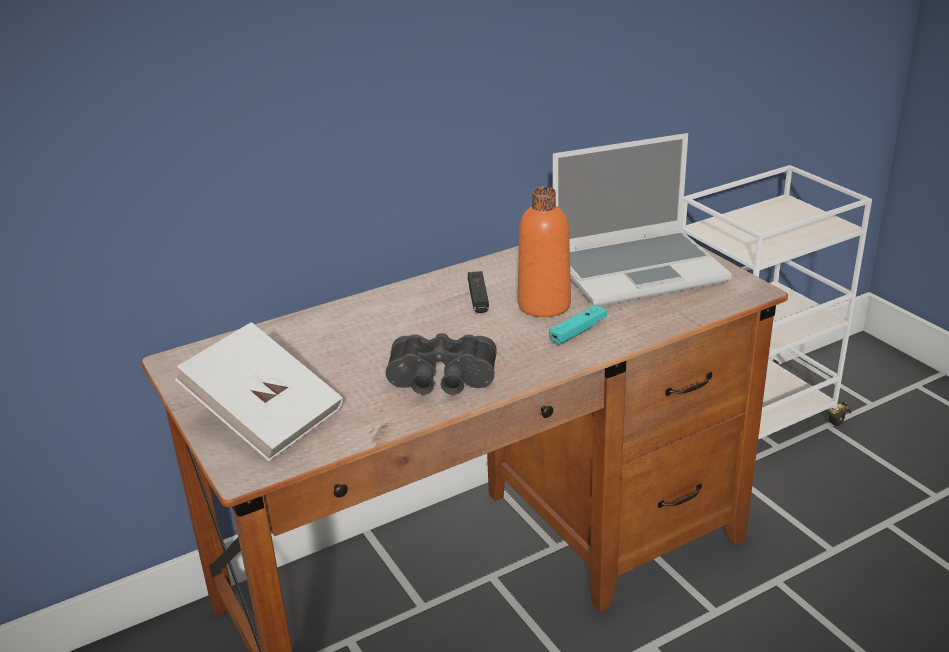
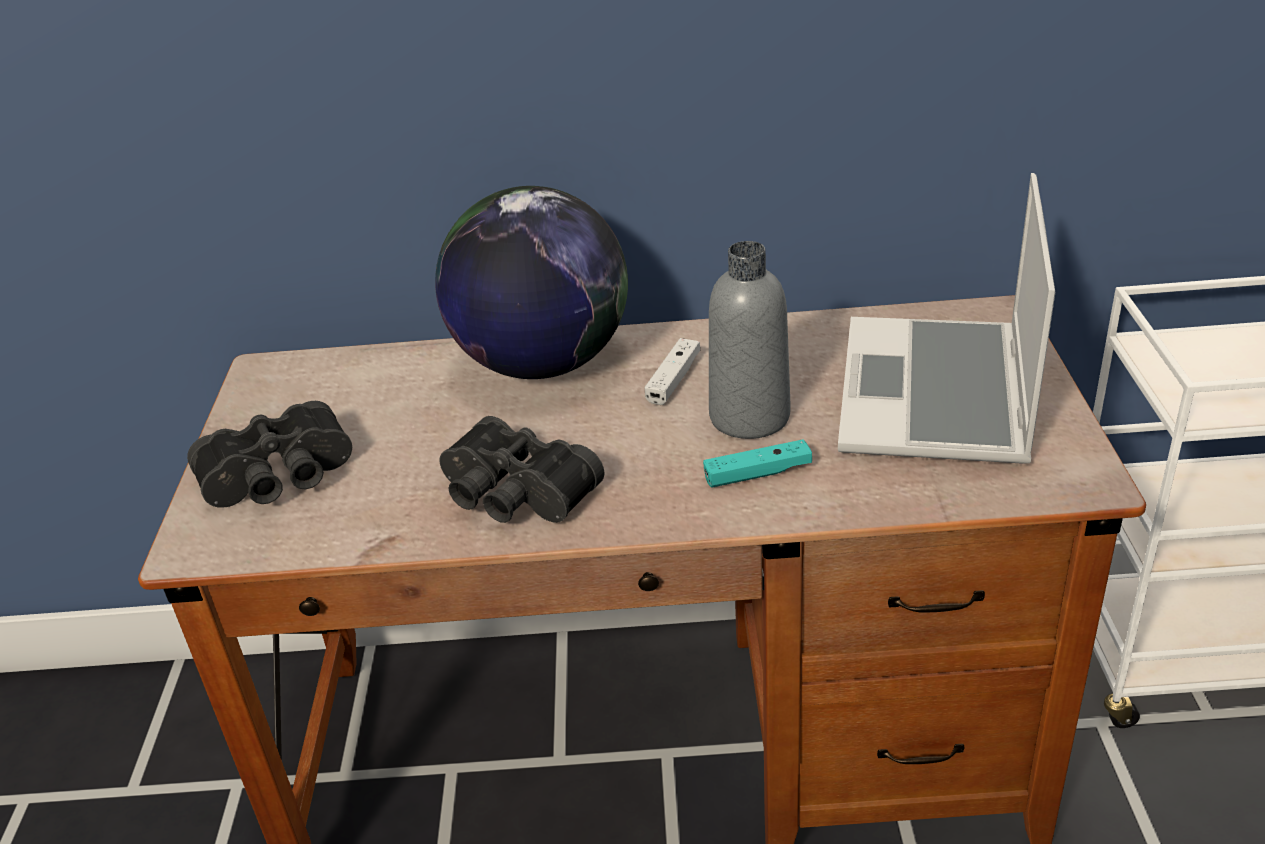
camera: 30 degrees right, 5 degrees up
(266, 417) = (280, 479): white book -> black binoculars
(382, 309) = (542, 364): none -> globe
(478, 298) = (673, 380): black game controller -> white game controller
(544, 305) = (749, 417): orange bottle -> grey bottle
(639, 269) = (937, 396): laptop -> laptop turned 90 degrees clockwise

